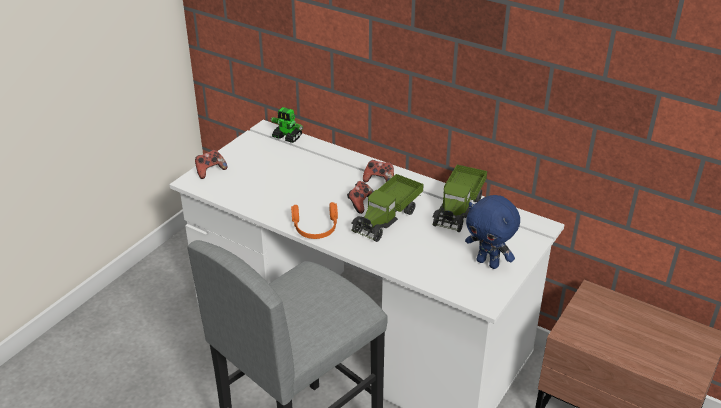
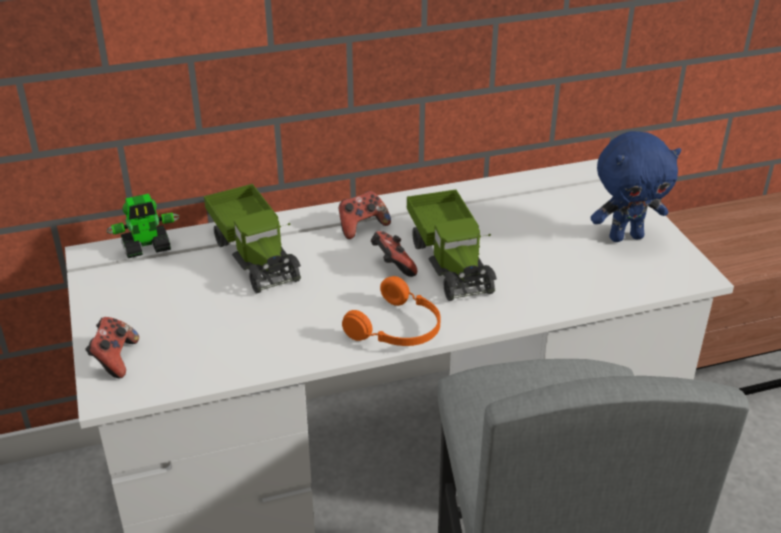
camera: 50 degrees left, 0 degrees up
(459, 208) = (497, 202): toy truck -> toy truck (255, 254)

